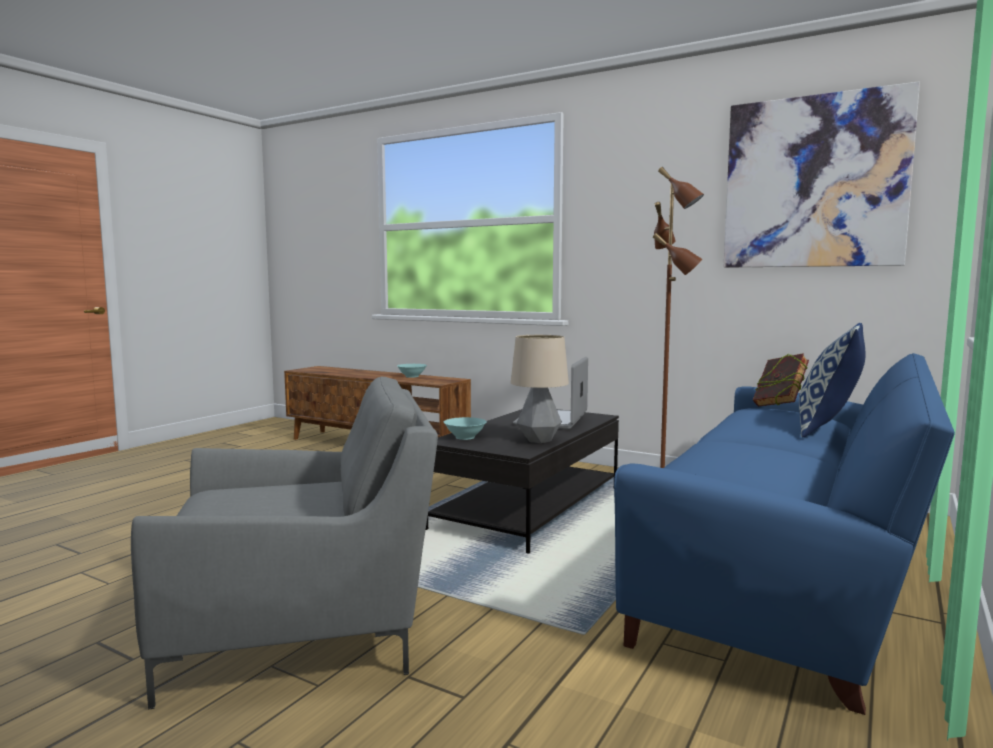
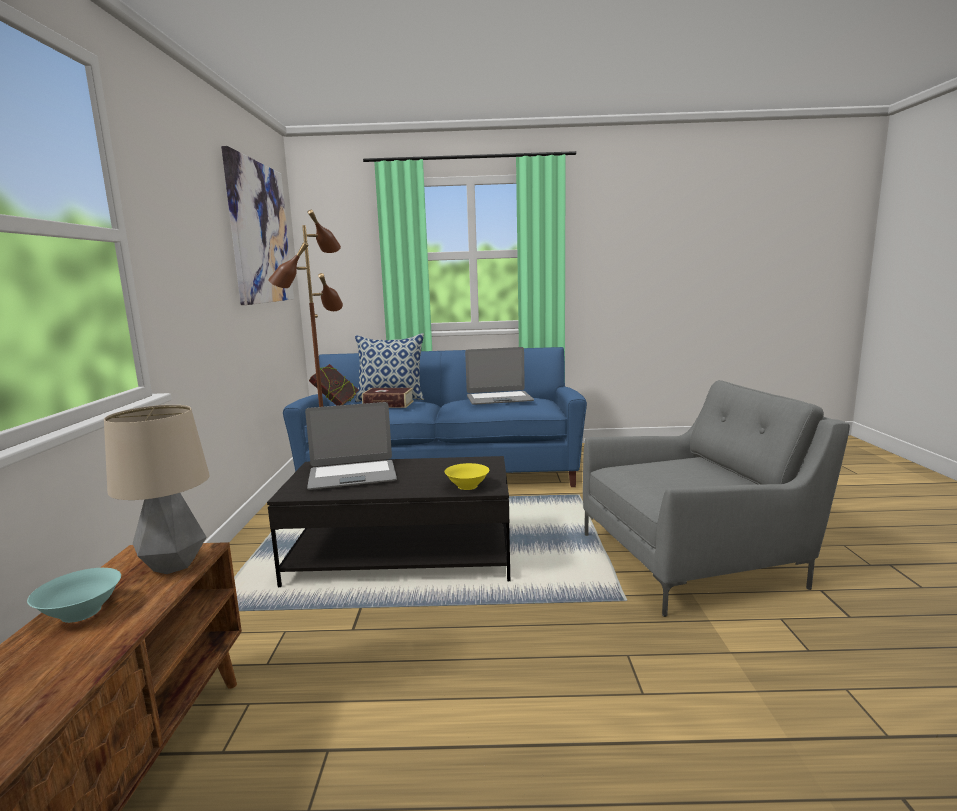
camera: 120 degrees left, 5 degrees up
(306, 623) = (695, 558): grey armchair -> grey armchair turned 120 degrees clockwise
(465, 437) = (467, 486): turquoise bowl -> yellow bowl
(538, 440) = (444, 464): table lamp -> table lamp (174, 565)
(741, 456) = (499, 399): none -> laptop
(760, 418) = (388, 404): none -> book

